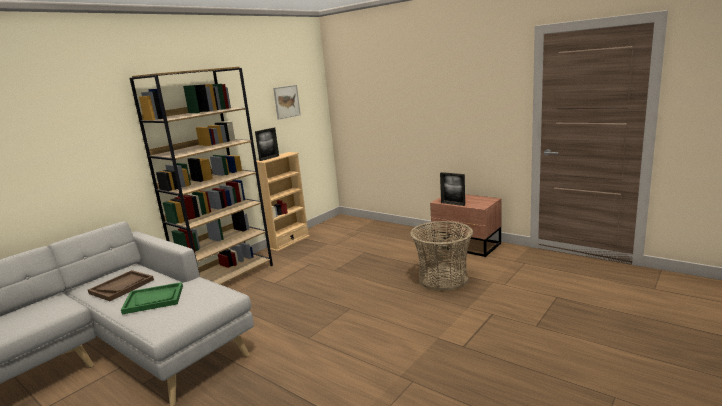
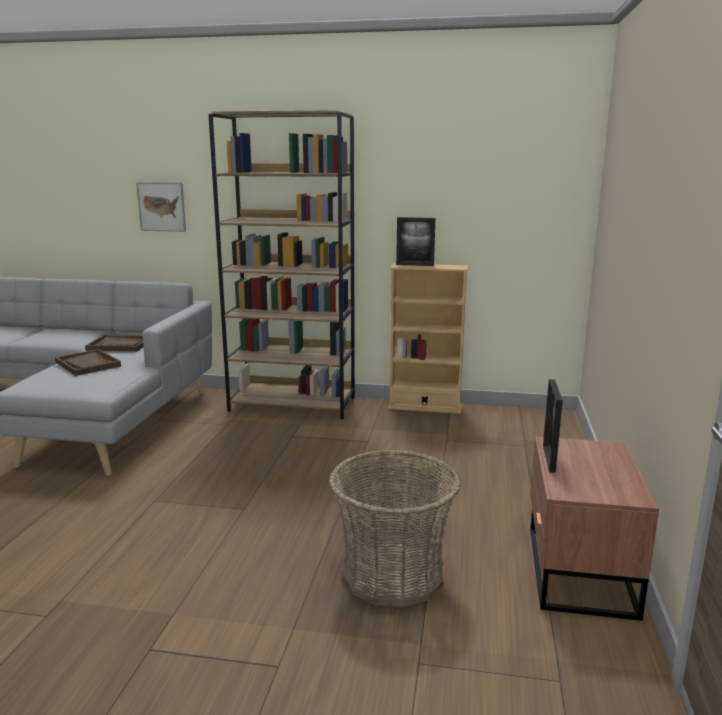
camera: 60 degrees right, 0 degrees up
(154, 299) = (88, 364): green tray -> brown tray
(286, 101) = (489, 180): picture -> picture (161, 206)

